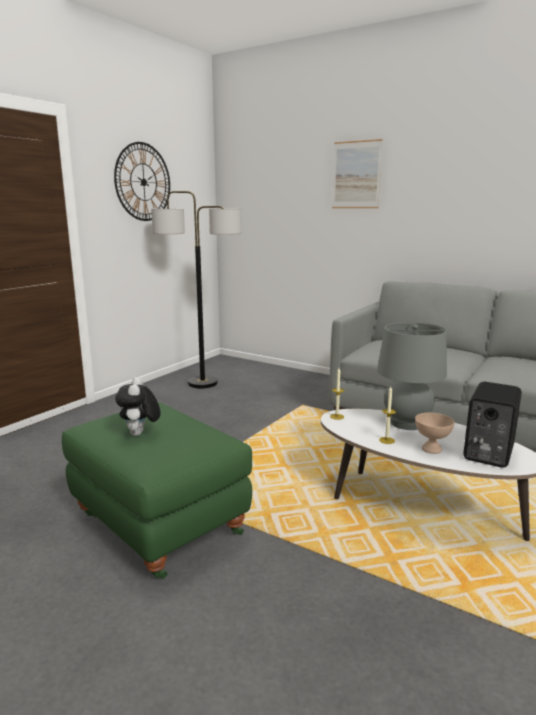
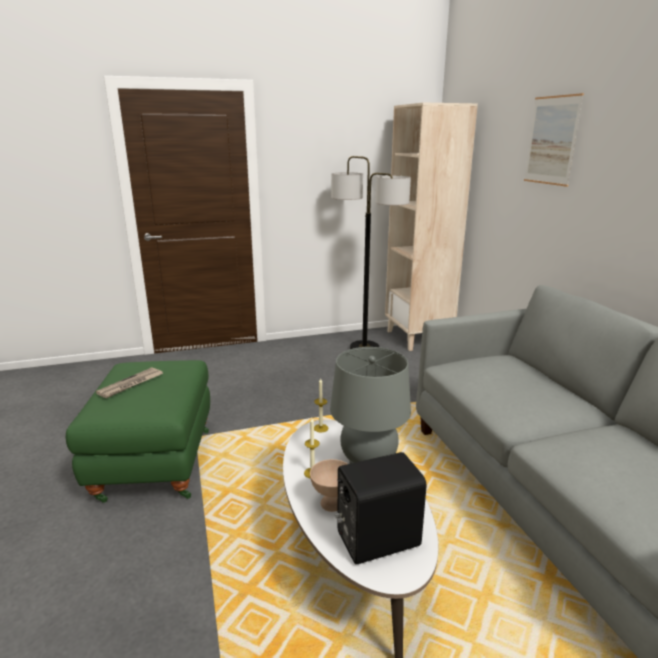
camera: 40 degrees right, 5 degrees up
(140, 434) = (131, 384): plush toy -> newspaper
(143, 182) = (337, 145): wall clock -> none
(233, 365) = (418, 338): none -> beige bookcase

